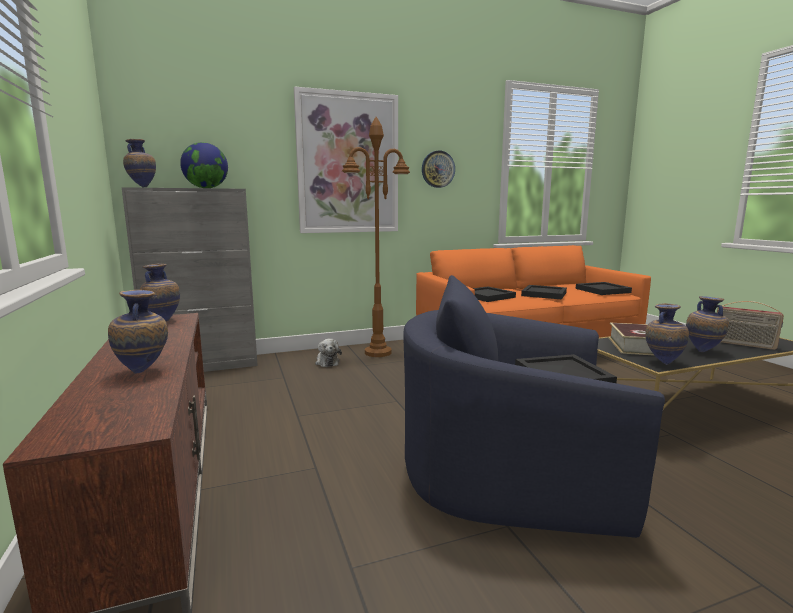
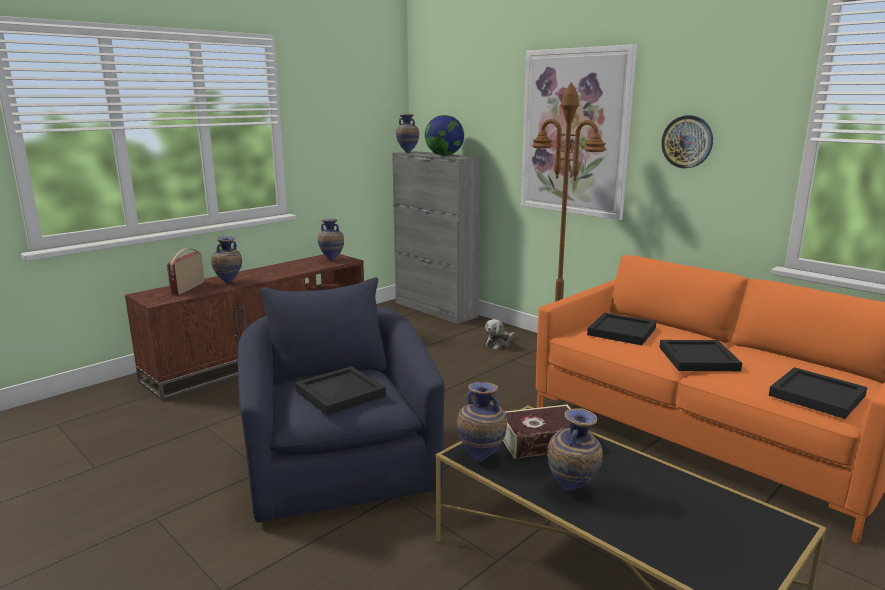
camera: 65 degrees right, 5 degrees up
(744, 344) = (662, 533): radio -> radio (187, 288)

